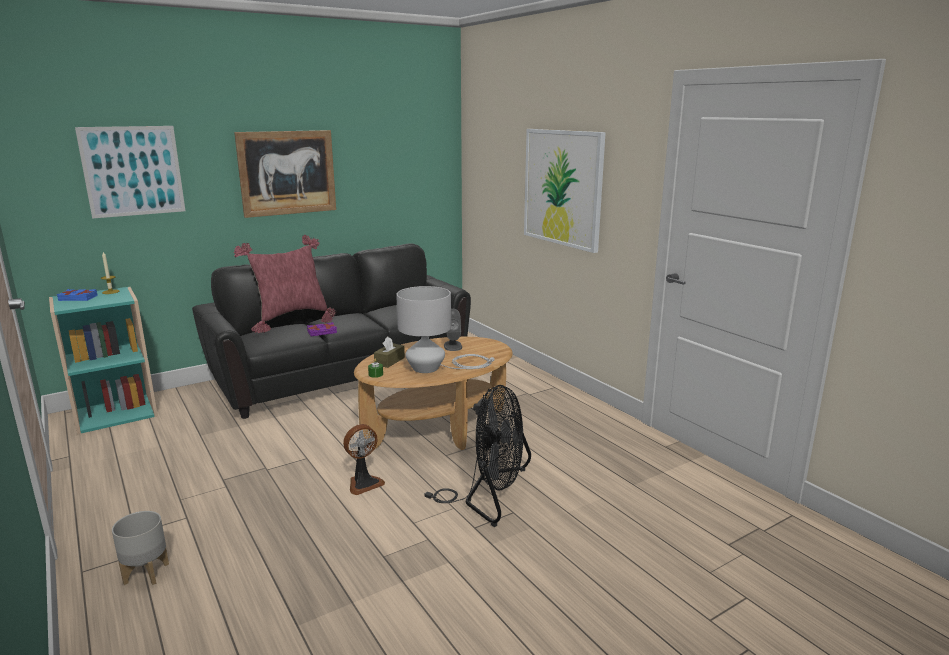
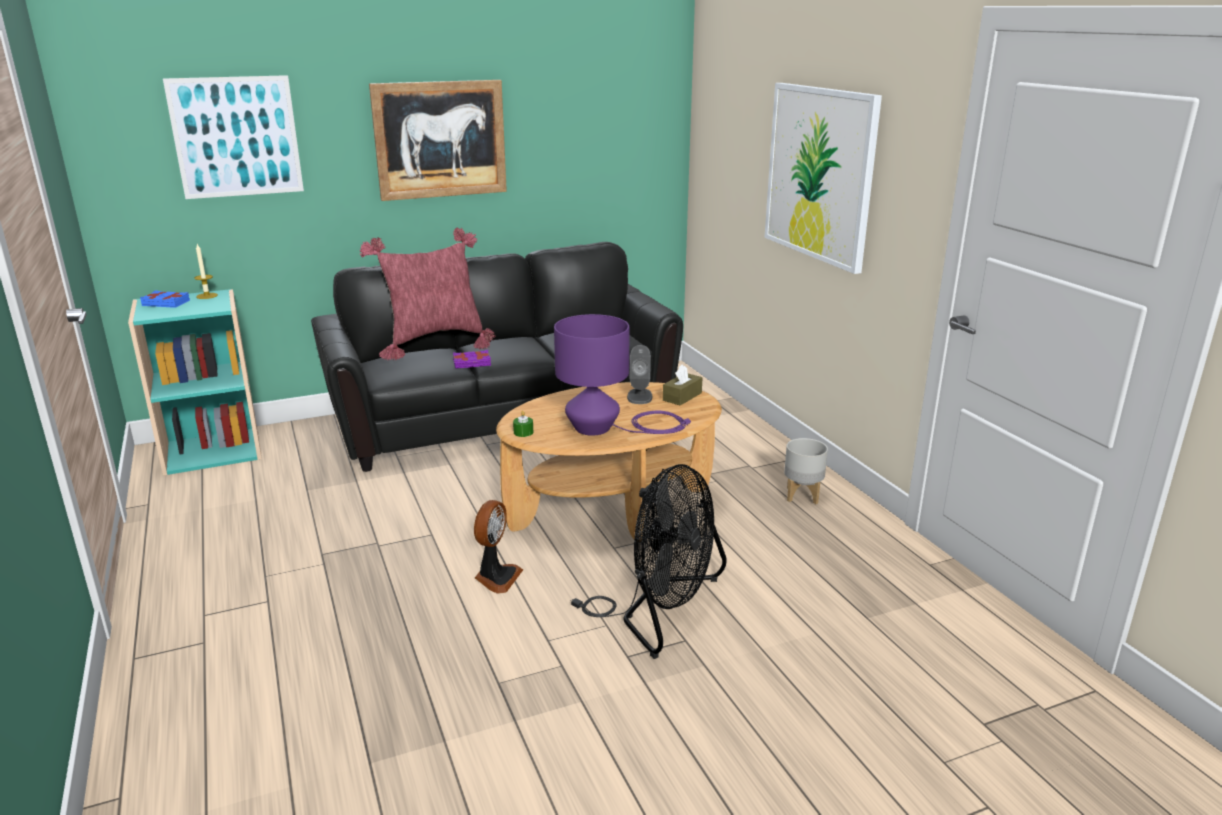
camera: 10 degrees right, 5 degrees up
(147, 573) = (207, 670): grey planter -> grey planter (803, 495)
(364, 483) = (496, 577): fan -> fan turned 45 degrees counterclockwise
(389, 361) = (547, 413): brown tissue box -> brown tissue box (682, 396)
(443, 366) = (618, 426): white table lamp -> purple table lamp

